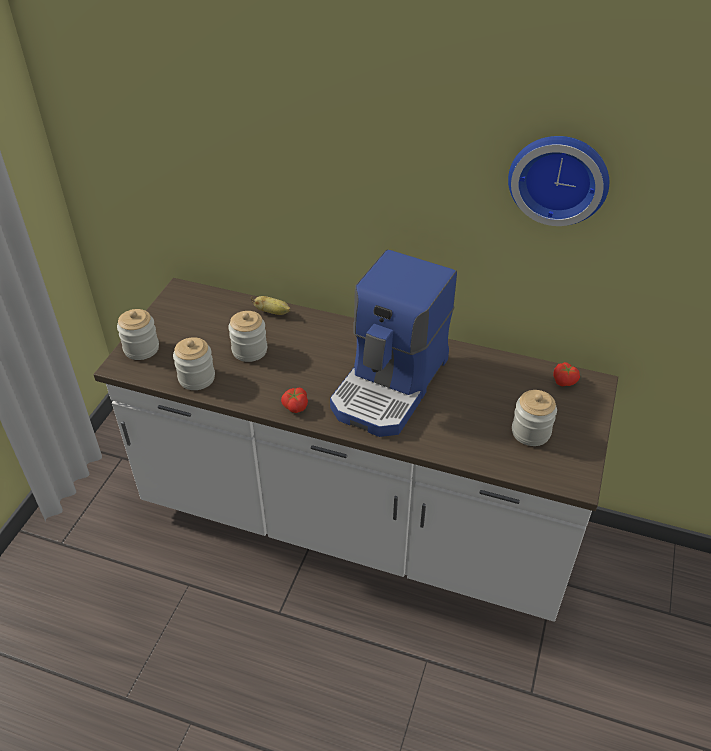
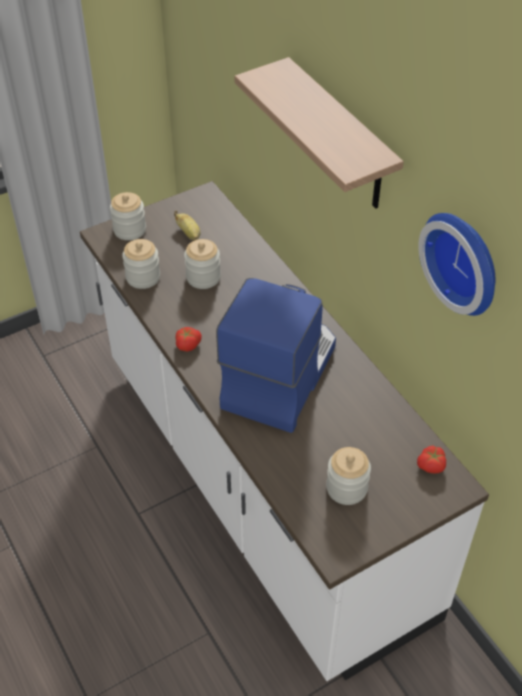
camera: 40 degrees right, 5 degrees up
(273, 312) = (255, 255): banana -> banana (189, 234)
(368, 140) = (340, 138): none -> shelf
(391, 386) = (278, 374): coffee machine -> coffee machine turned 135 degrees clockwise

